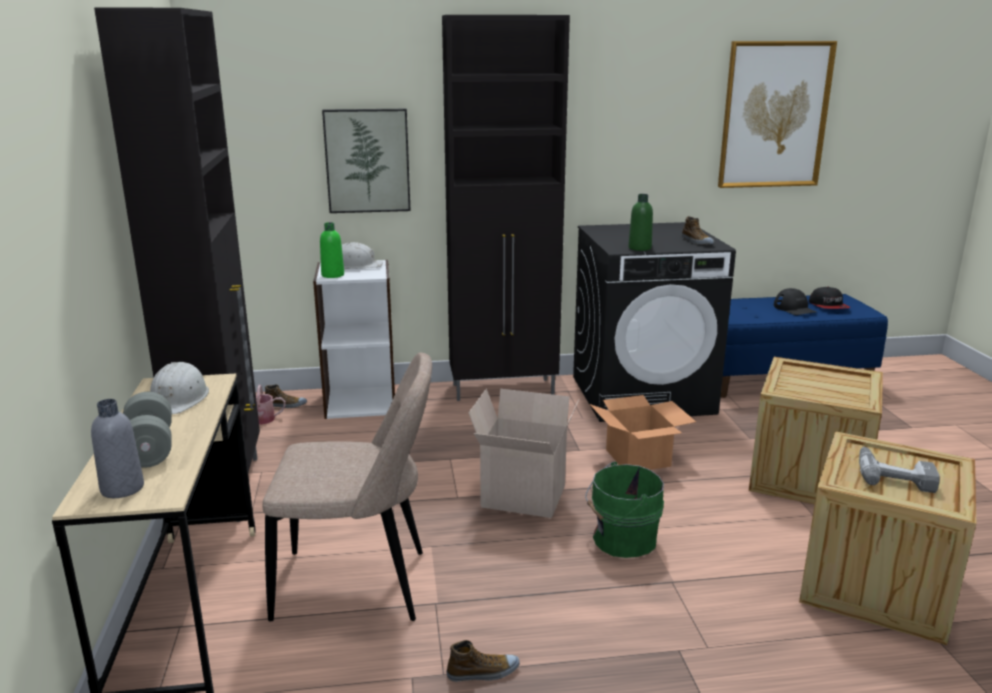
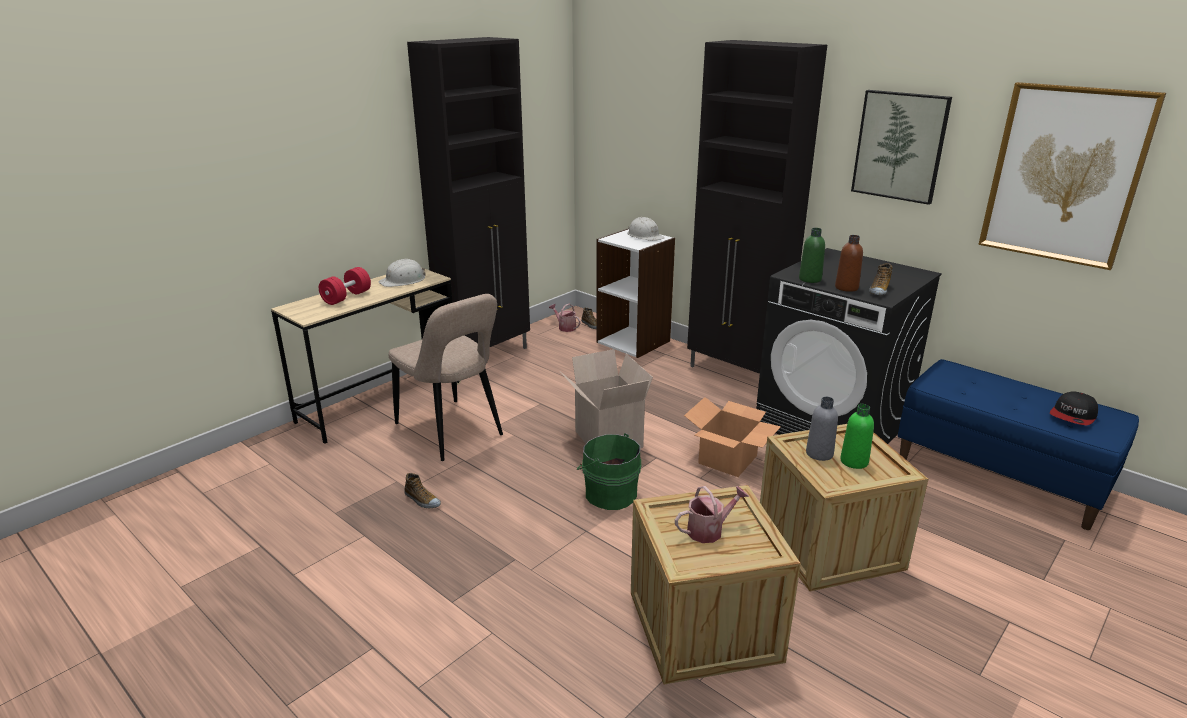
camera: 50 degrees right, 5 degrees up
(122, 488) = (306, 308): grey bottle -> grey bottle (819, 453)
(150, 448) = (346, 297): grey dumbbell -> red dumbbell
(332, 275) = (615, 238): green bottle -> green bottle (854, 461)
(367, 161) = (672, 155): picture -> picture (900, 146)
(676, 246) = (846, 288): none -> brown bottle
(794, 309) = (1022, 402): black cap -> none
(894, 475) = (709, 530): power drill -> watering can

